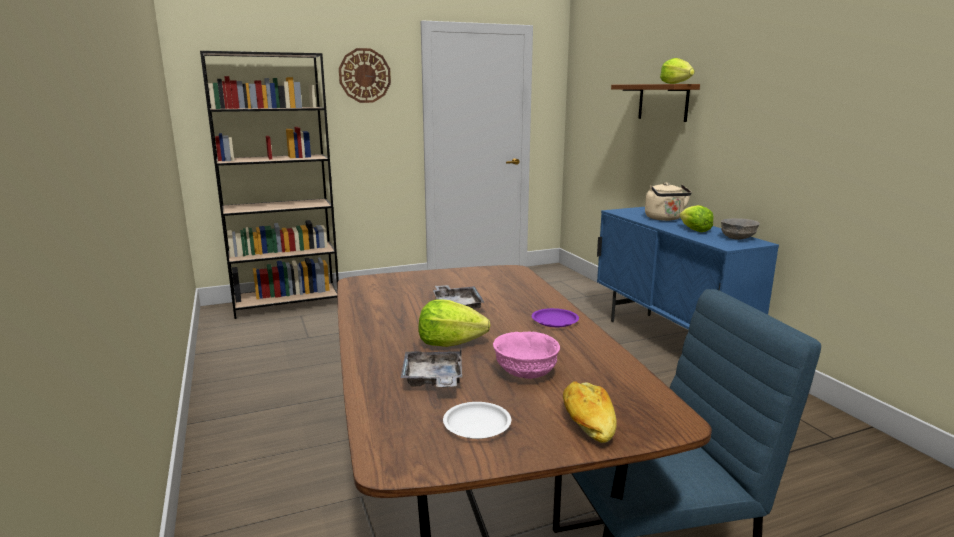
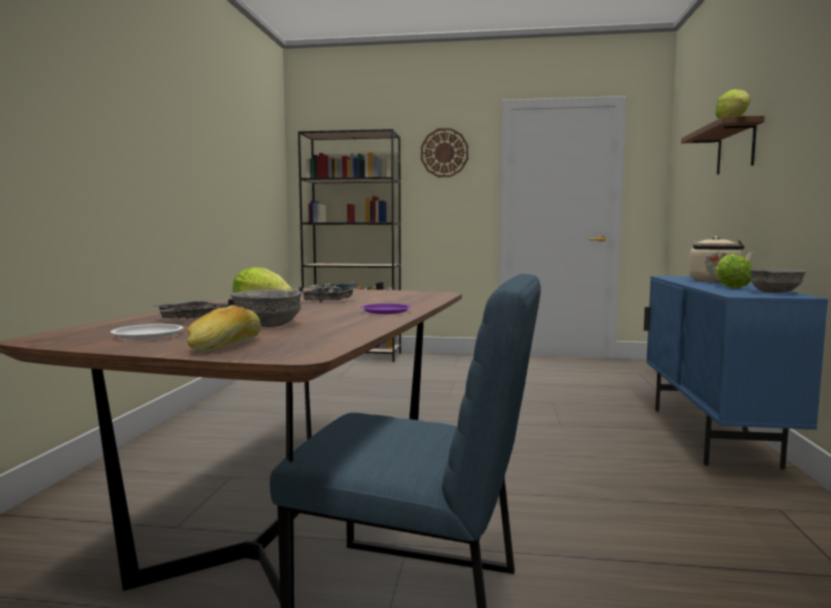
camera: 30 degrees right, 10 degrees down
(525, 372) = (268, 325): pink bowl -> grey bowl

